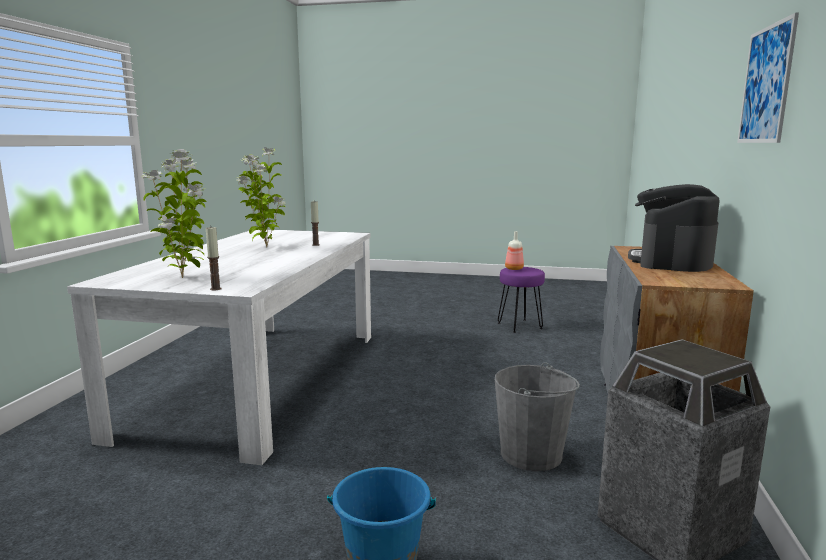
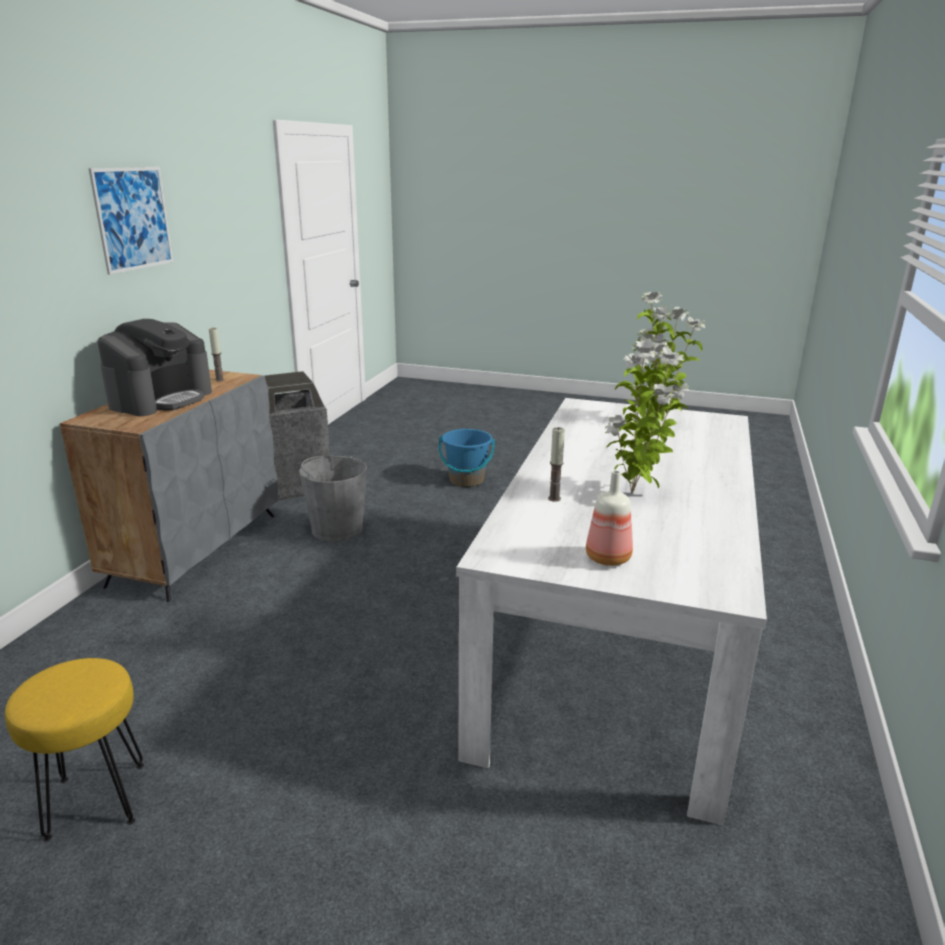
camera: 175 degrees left, 10 degrees up
(215, 289) = (603, 406): candle -> candle (219, 380)
(514, 269) = (81, 694): bottle -> bottle (607, 557)
(519, 325) = (95, 801): purple stool -> yellow stool

